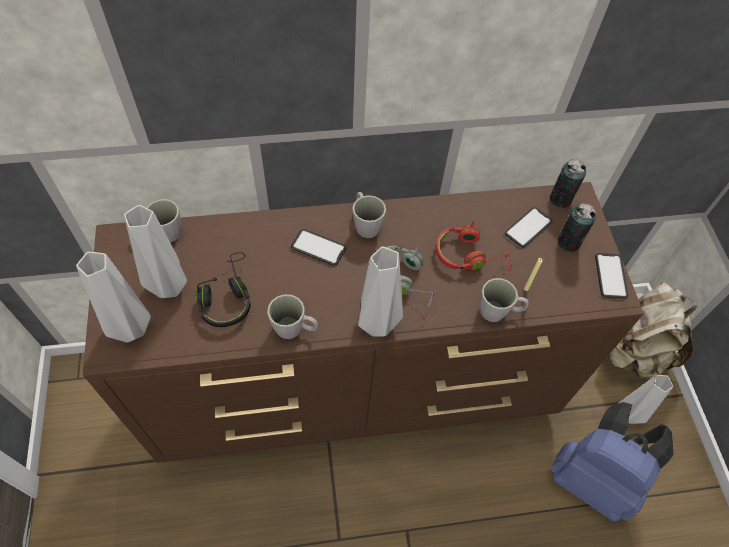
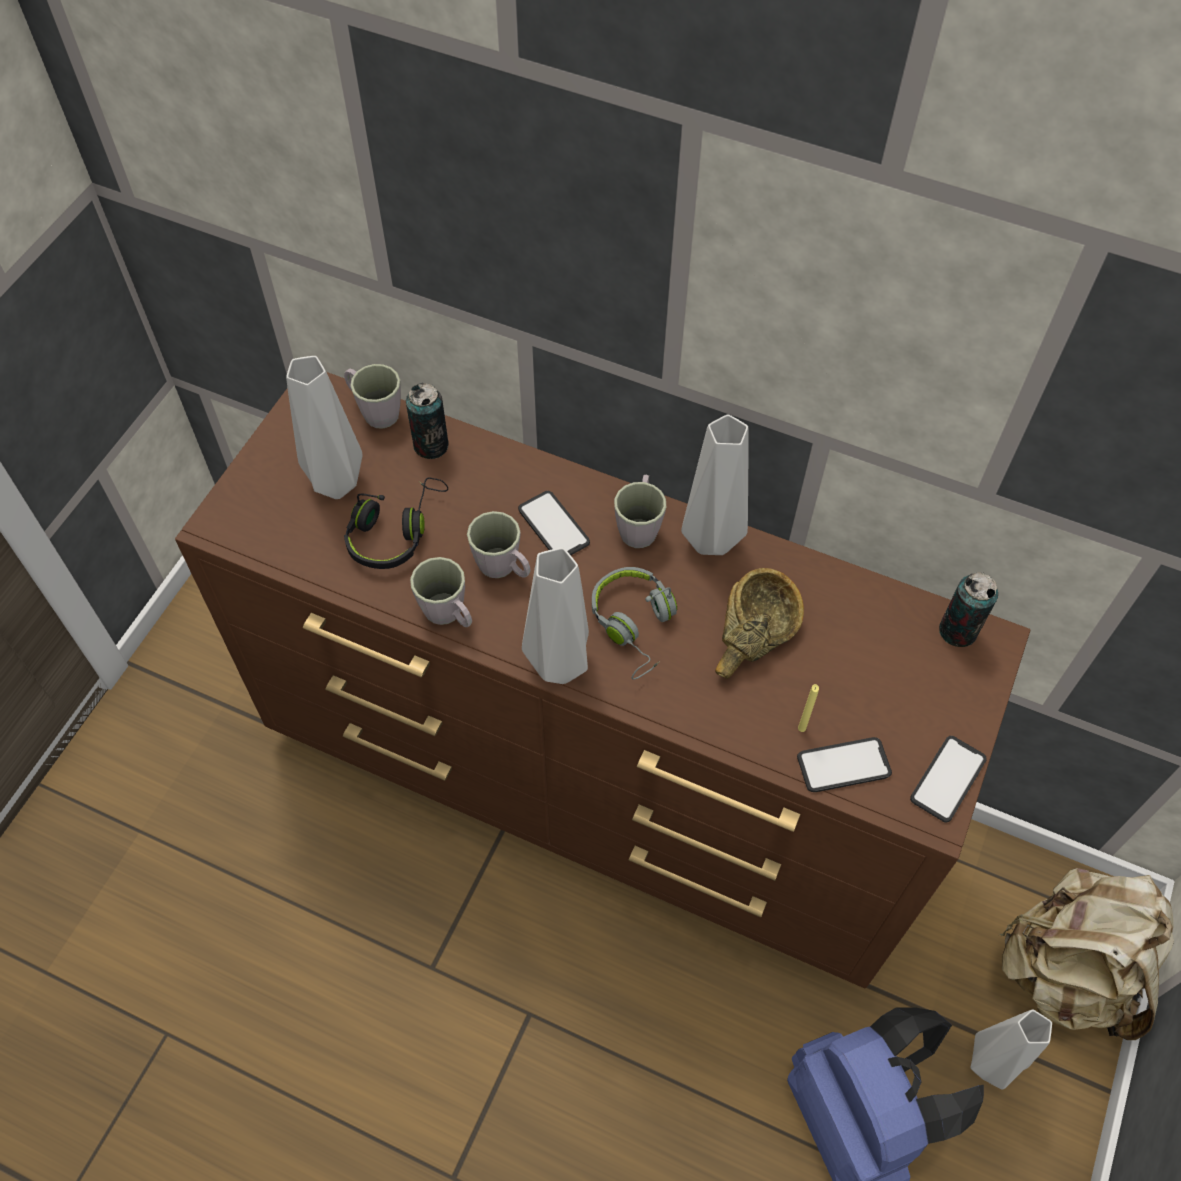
camera: 35 degrees right, 0 degrees up
(129, 328) = (259, 510): grey vase -> grey vase (709, 538)
(469, 255) = (753, 641): red headphones -> brown bowl
(499, 312) = (737, 738): grey mug -> grey mug (503, 568)
(528, 227) = (873, 646): phone -> phone (843, 765)
(568, 242) = (920, 698): can -> can (431, 445)

